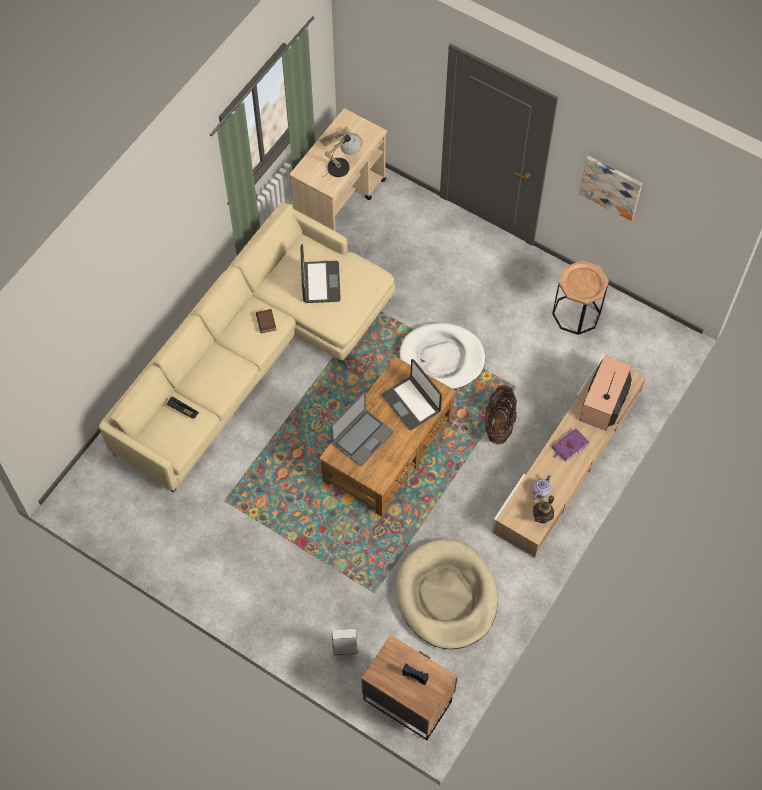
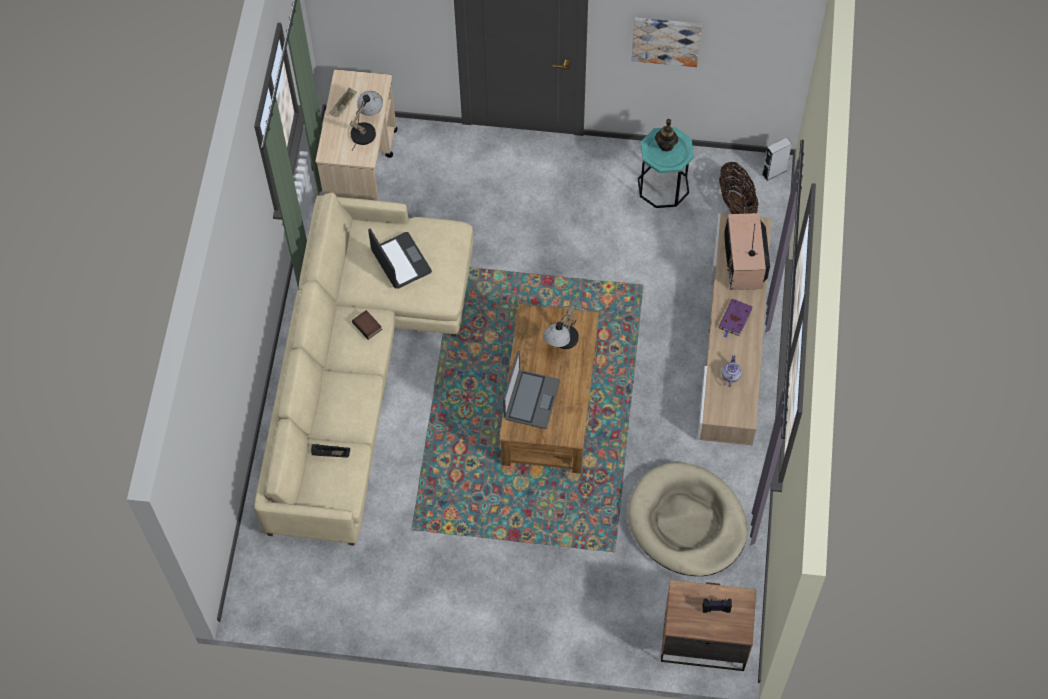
camera: 25 degrees left, 0 degrees up
(345, 649) = (616, 621): grey speaker -> grey speaker (774, 172)
(412, 403) = (562, 343): laptop -> table lamp
(442, 359) = (554, 289): white dog bed -> none
(499, 424) = (646, 329): basket -> basket (736, 203)
(542, 516) = (745, 399): teapot -> teapot (666, 144)
(576, 313) = (663, 186): brown side table -> turquoise side table

